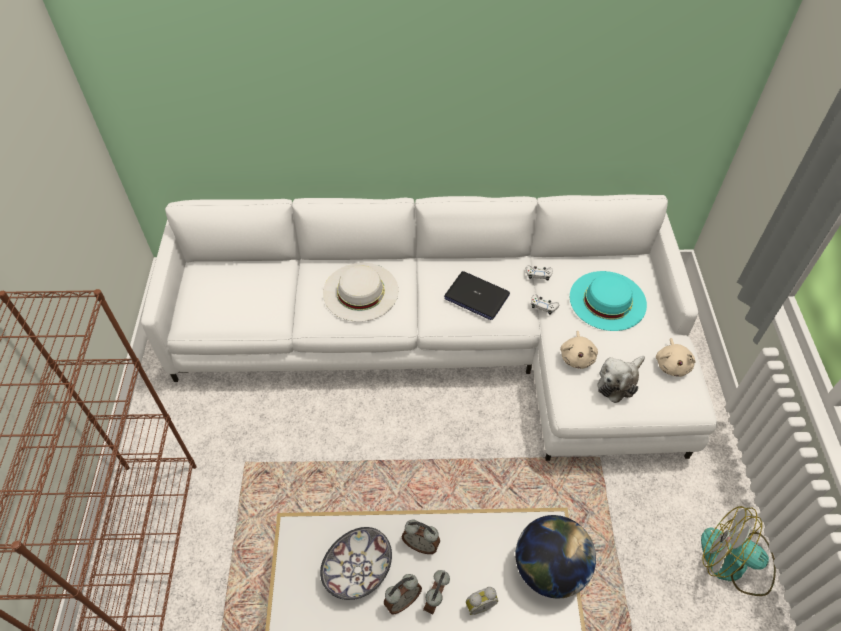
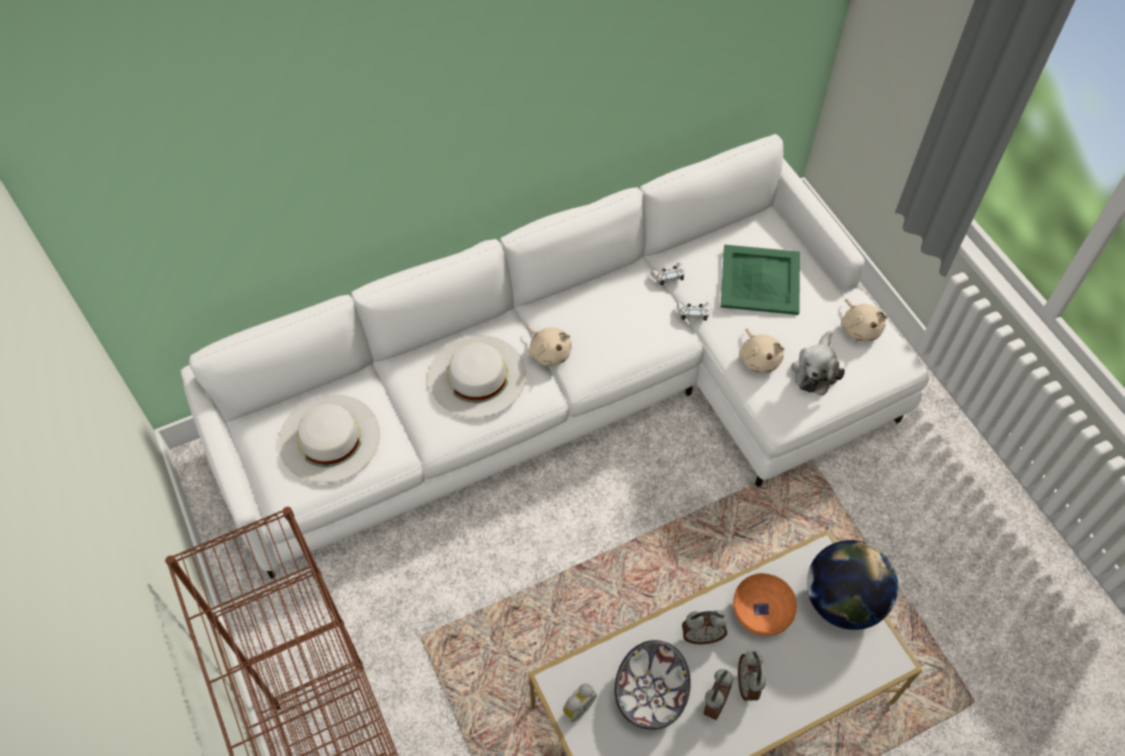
camera: 25 degrees left, 5 degrees up
(238, 295) = (329, 438): none -> white hat
(421, 295) = (549, 352): none -> beige plush toy
(476, 296) = (614, 330): laptop -> none
(476, 548) = (760, 613): none -> orange bowl
(479, 604) = (793, 669): alarm clock -> alarm clock (577, 707)
(607, 300) = (759, 279): turquoise hat -> green tray
(734, 562) = (991, 513): fan -> none

